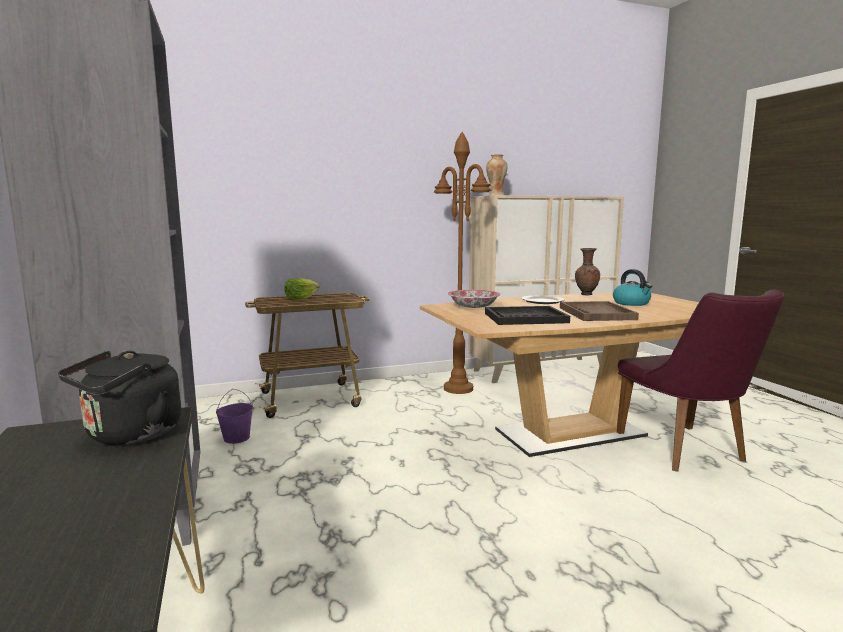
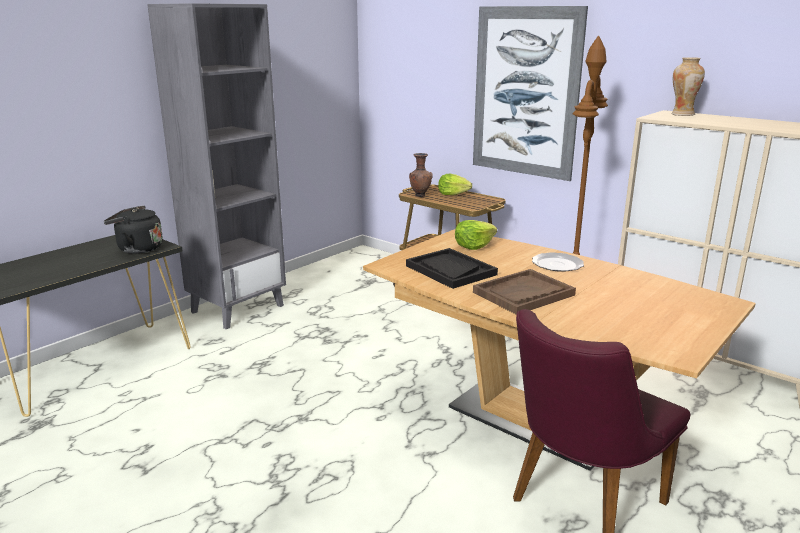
camera: 60 degrees right, 10 degrees up
(236, 438) = (352, 291): purple bucket -> none
(351, 191) = (525, 92): none -> picture
(473, 307) = (473, 246): bowl -> lettuce
(585, 294) = (647, 277): brown vase -> brown vase (420, 195)
(632, 303) = (627, 304): kettle -> none

